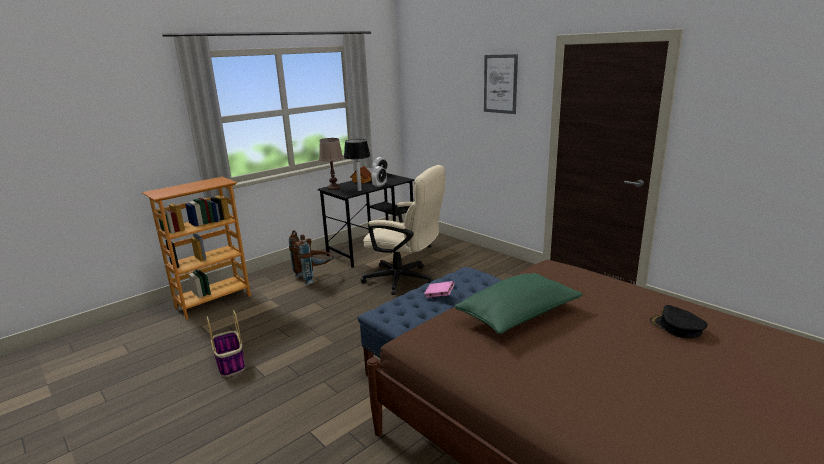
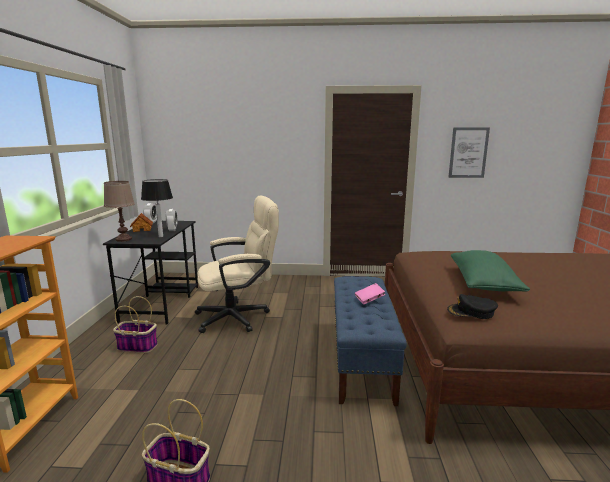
camera: 45 degrees left, 5 degrees down
(314, 277) = (136, 347): brown backpack -> basket
(500, 84) = (272, 126): picture -> picture (468, 152)
(676, 327) = (547, 263): black cap -> black cap (471, 312)

